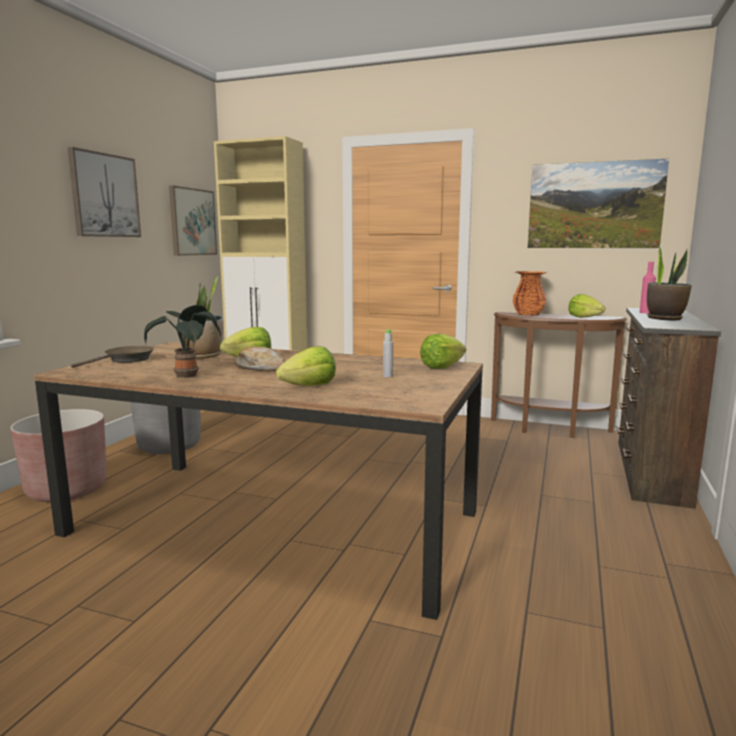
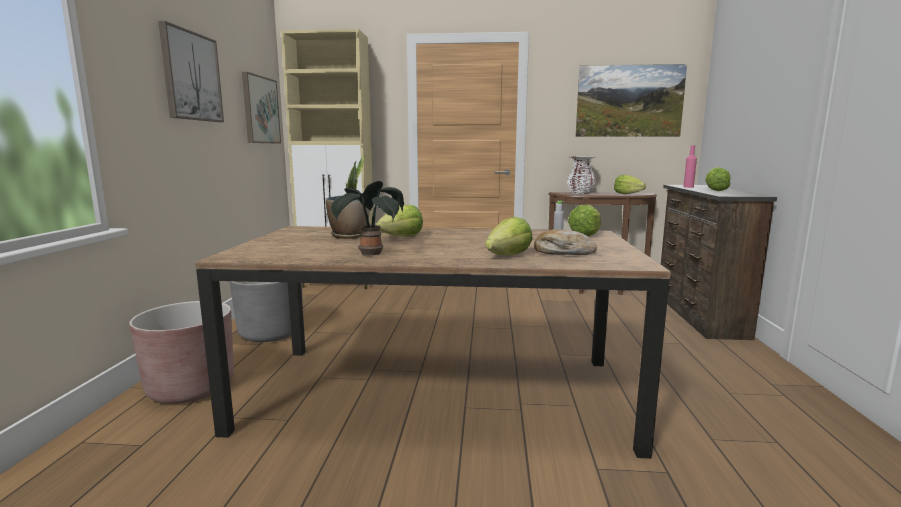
camera: 15 degrees left, 0 degrees up
(126, 360) = (276, 243): brown frying pan -> none
(261, 368) = (429, 243): bread -> bread (563, 252)
(528, 314) = (580, 193): orange vase -> white vase
(664, 318) = (714, 190): potted plant -> lettuce

